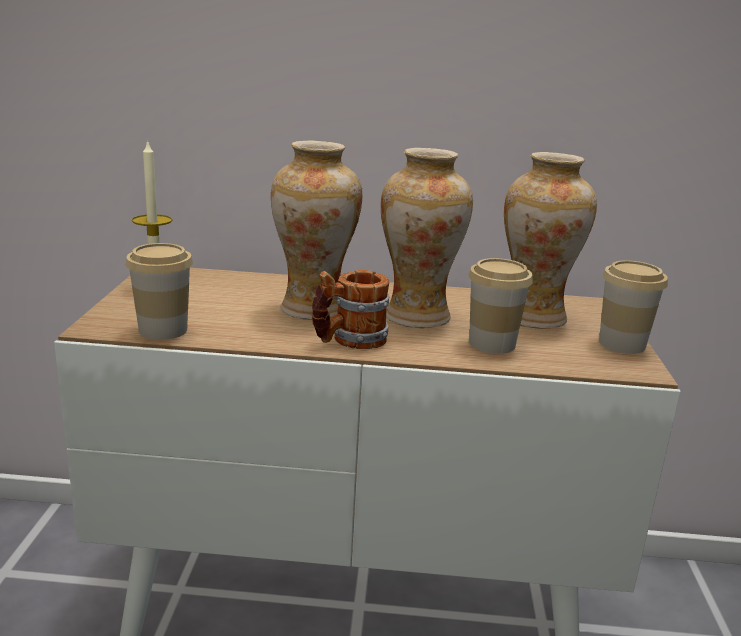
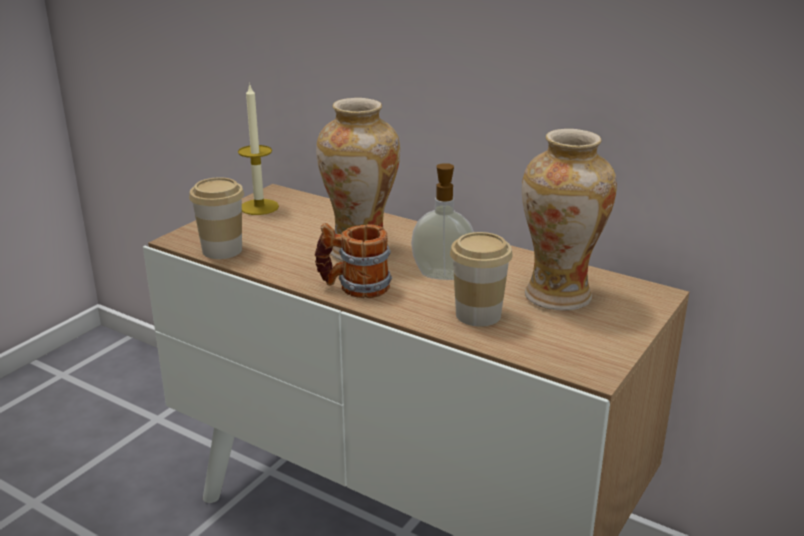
camera: 30 degrees right, 5 degrees up
(417, 317) = (443, 274): vase -> soap dispenser
(622, 344) = (613, 341): cup -> none

